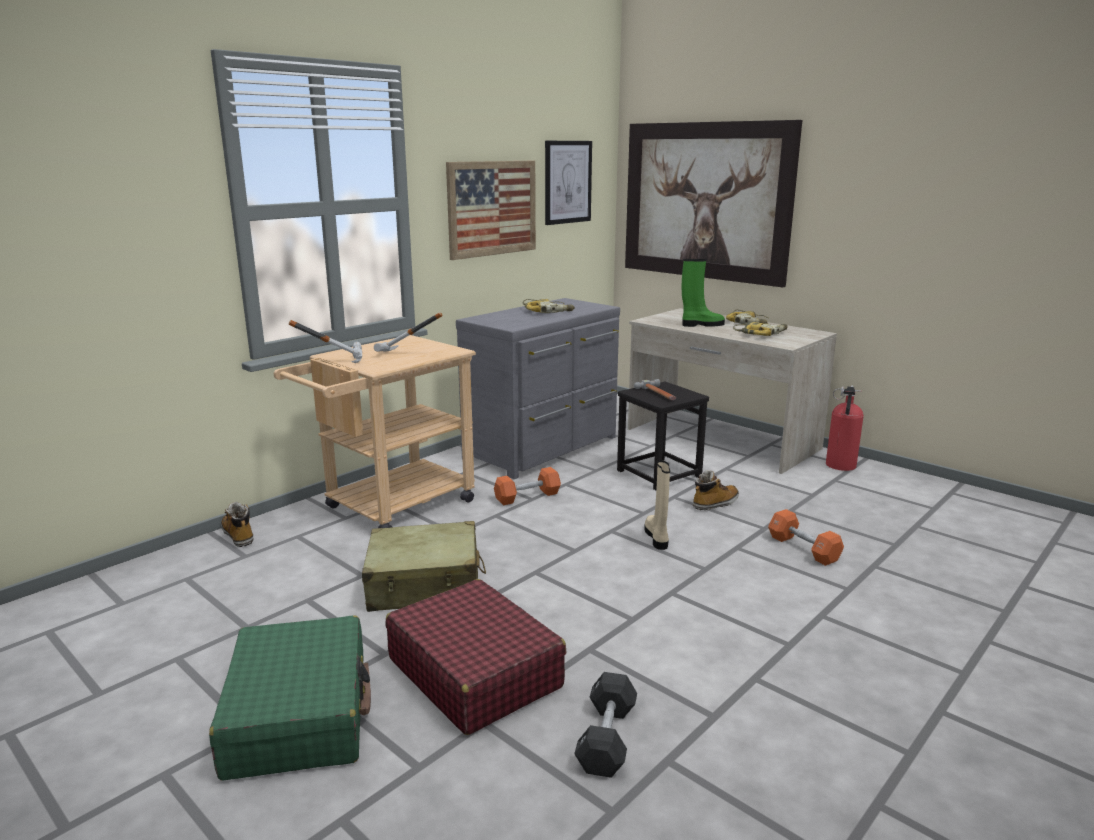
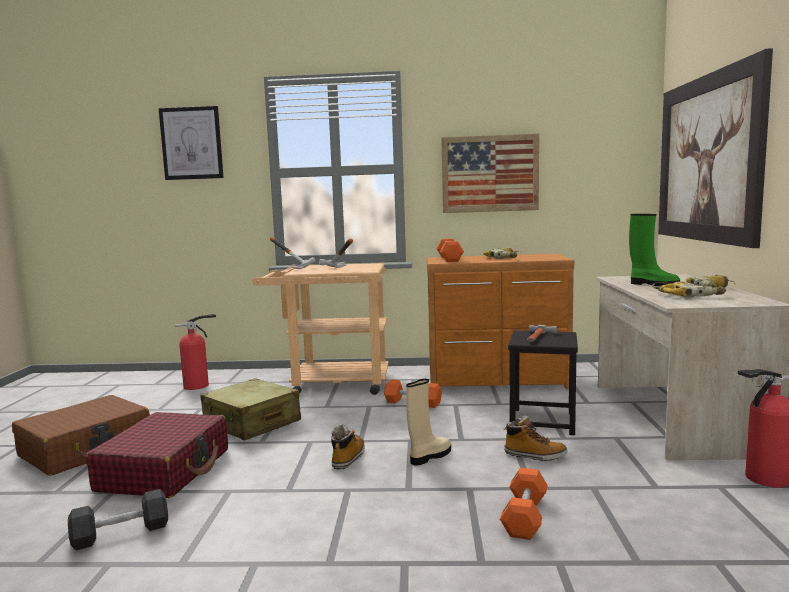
camera: 50 degrees right, 10 degrees down
(211, 576) = (199, 385): none -> fire extinguisher
(238, 535) = (246, 374): boot -> boot (348, 458)
(299, 714) = (87, 449): green suitcase -> brown suitcase
(501, 320) = (449, 259): none -> orange dumbbell
(545, 448) = (498, 381): grey dresser -> brown dresser
(567, 182) = (585, 152): picture -> picture (191, 143)

